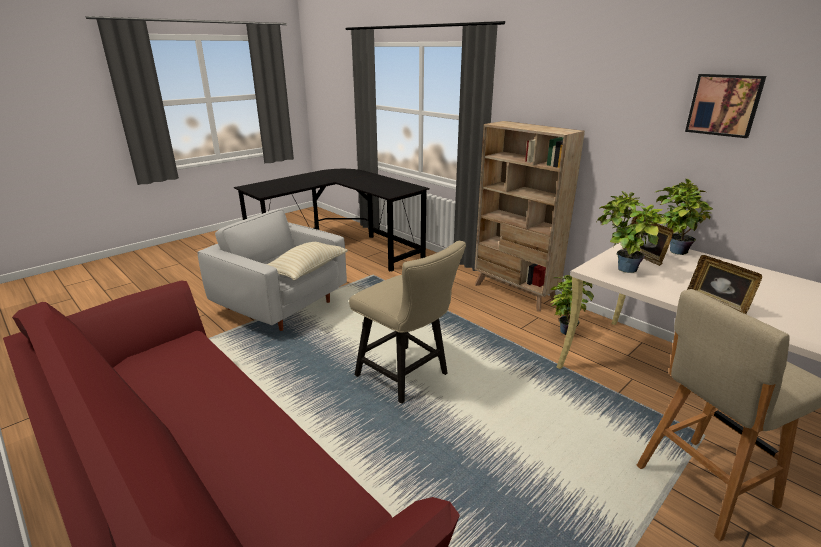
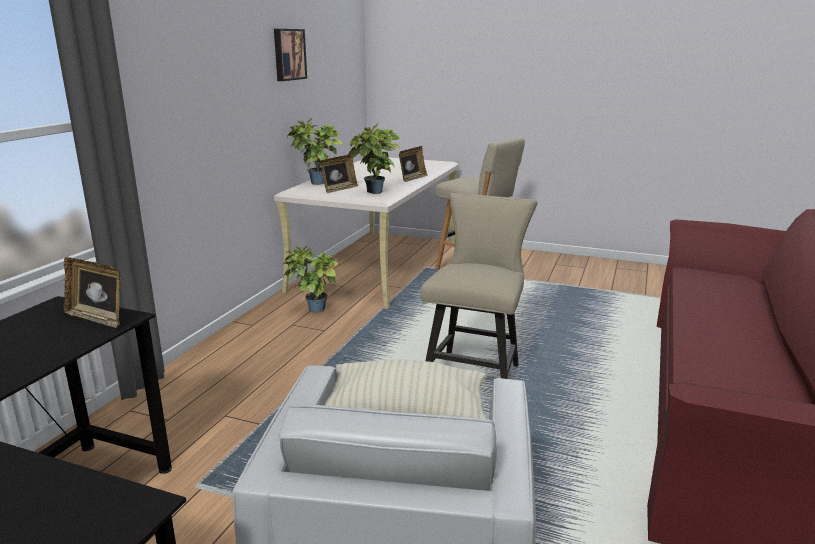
camera: 115 degrees left, 5 degrees down
(395, 192) = (97, 318): none -> picture frame
(515, 292) = (228, 343): beige bookcase -> none

